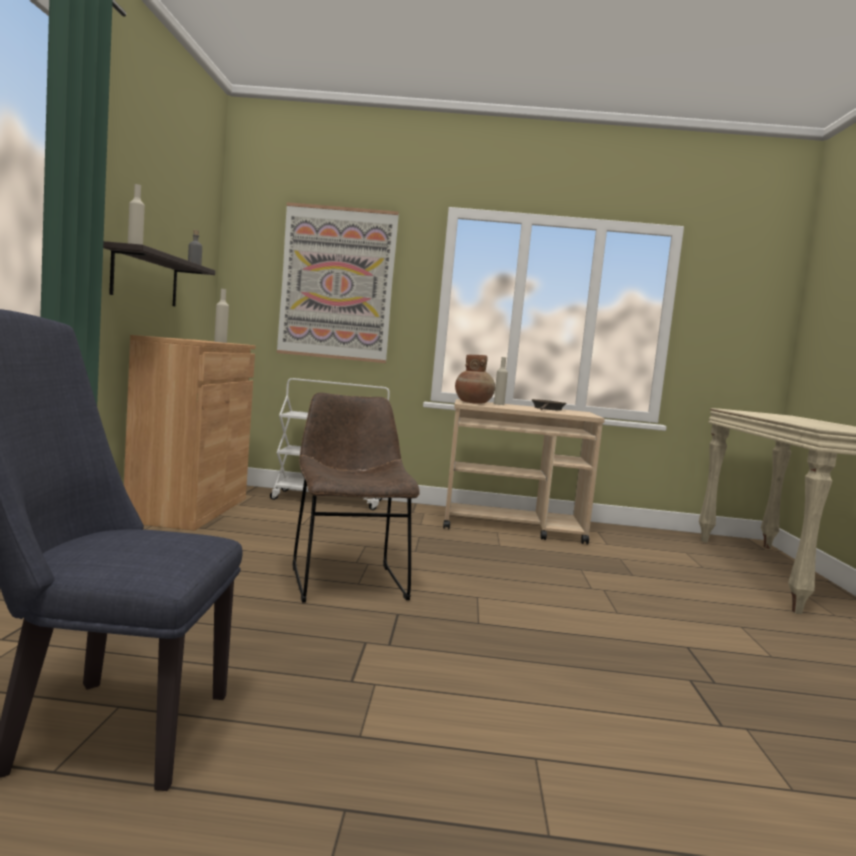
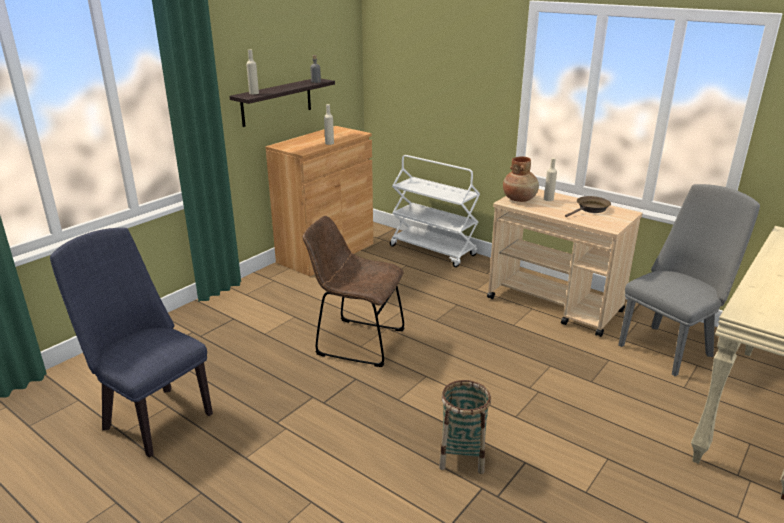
camera: 35 degrees right, 20 degrees up
(337, 283) = (442, 73): picture -> none
(346, 580) = (356, 341): brown chair -> brown chair turned 90 degrees counterclockwise
(626, 657) = (462, 456): none -> basket
(648, 544) = (669, 347): none -> grey chair

